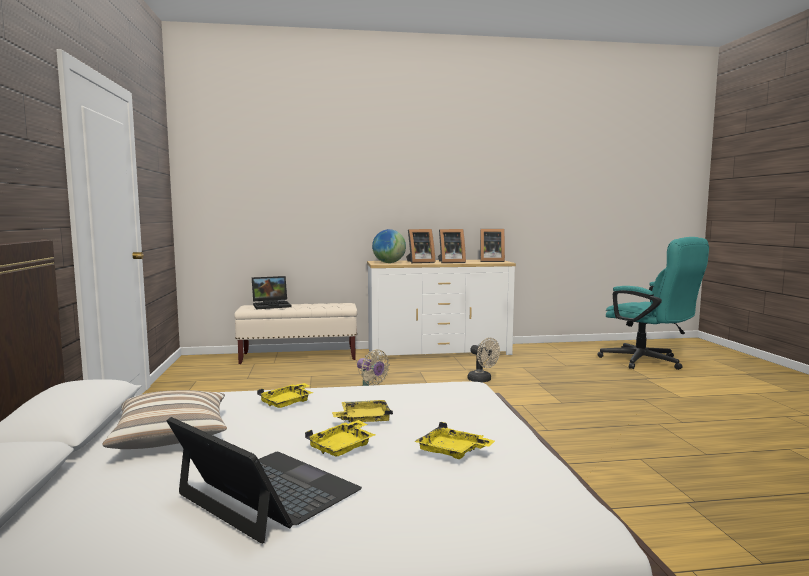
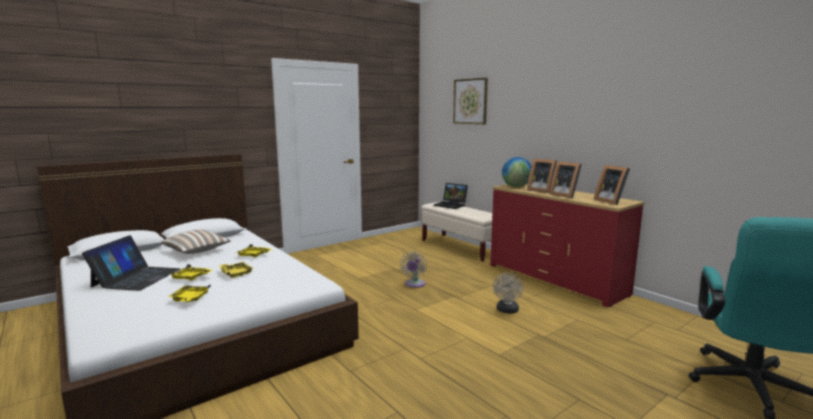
camera: 60 degrees right, 5 degrees up
(280, 168) = (470, 101): none -> picture
(438, 352) = (555, 279): white dresser -> red dresser

